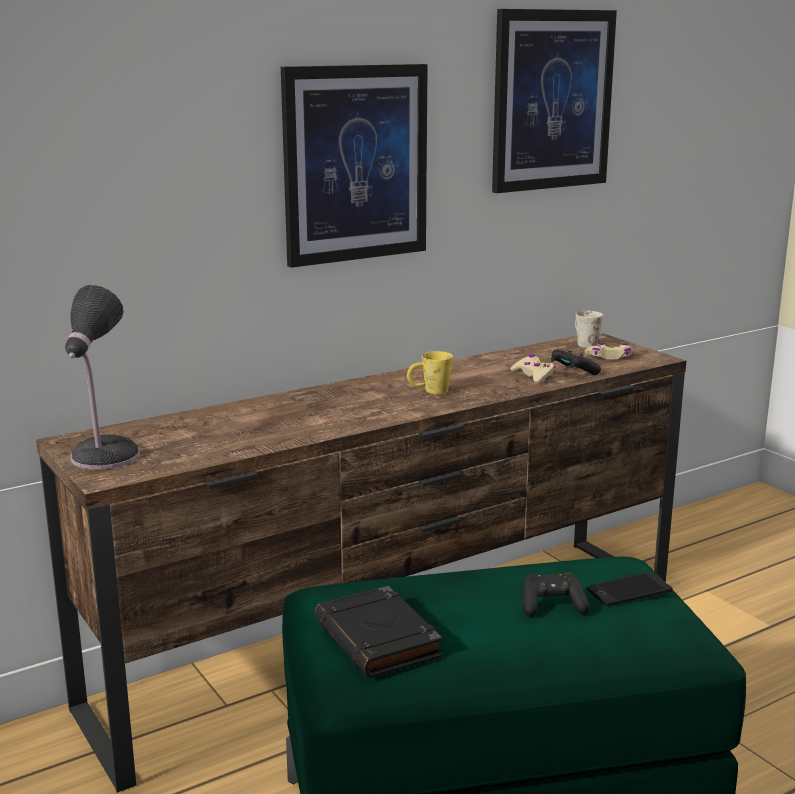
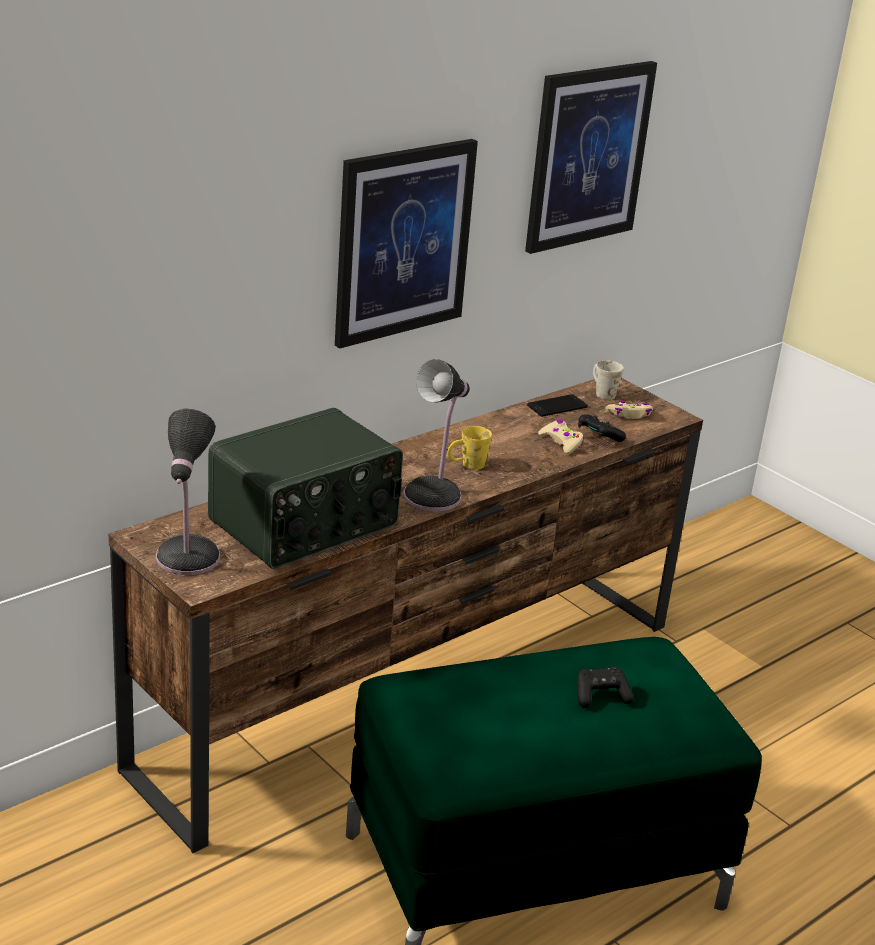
camera: 10 degrees left, 10 degrees up
(242, 433) = (305, 525): none -> radio
(379, 640) = (461, 734): black book -> none
(388, 412) = (435, 495): none -> table lamp
(629, 590) = (663, 677): phone -> phone (557, 406)

